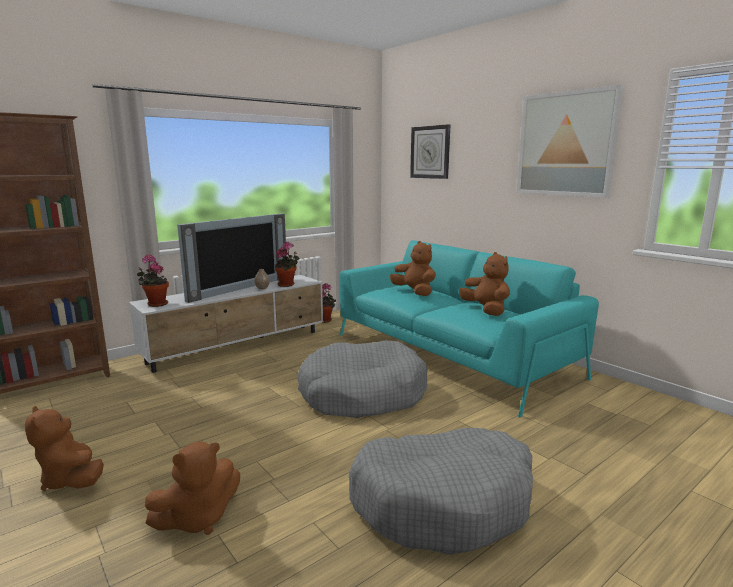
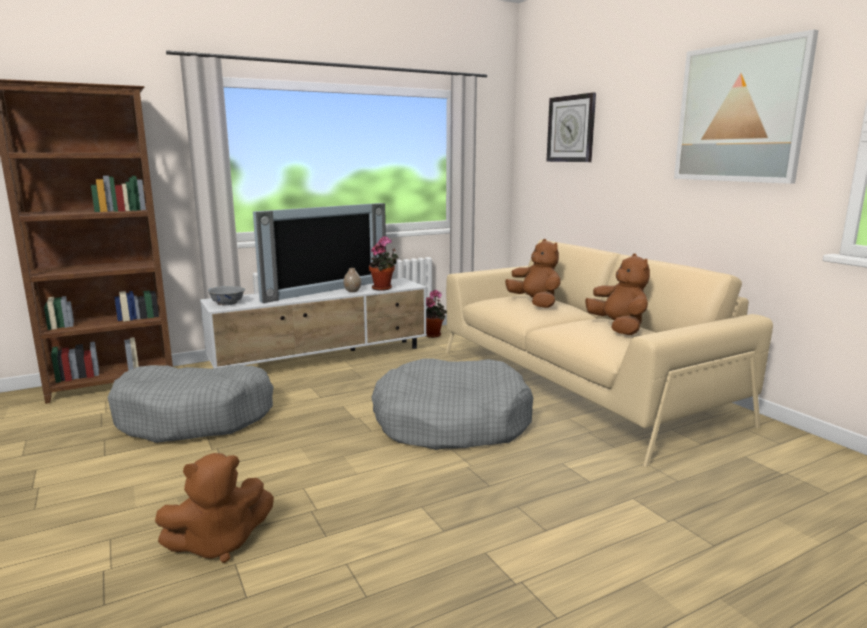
camera: 10 degrees right, 0 degrees up
(71, 480) = (101, 488): brown plush toy -> none
(156, 304) = (227, 303): potted plant -> grey bowl
(443, 502) = (512, 558): grey dog bed -> grey dog bed (196, 418)
(451, 354) = (578, 384): turquoise sofa -> beige sofa

